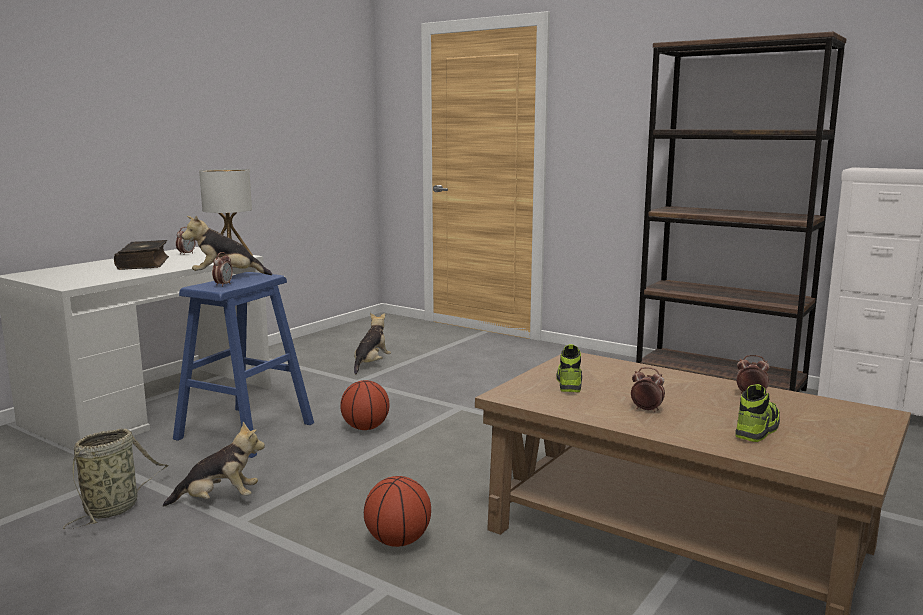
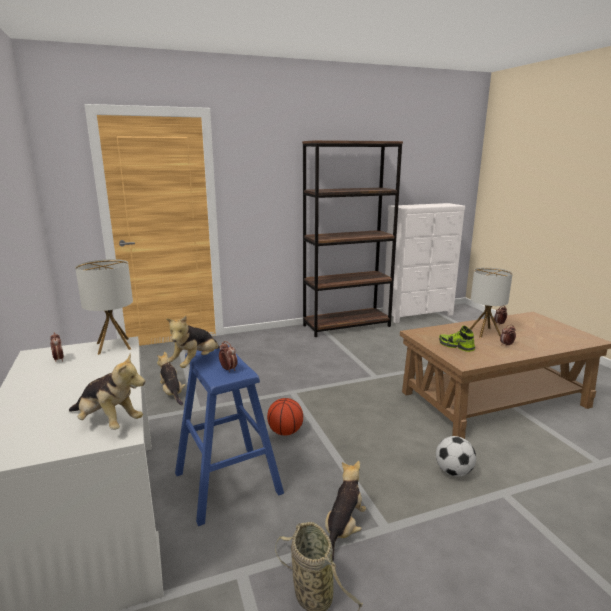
camera: 55 degrees left, 5 degrees up
(87, 280) = (108, 422): none -> plush toy
(144, 263) = (69, 384): book -> none
(398, 541) = (453, 472): basketball -> football
(676, 391) = (484, 332): none -> table lamp
(757, 430) = (542, 336): shoe -> none

